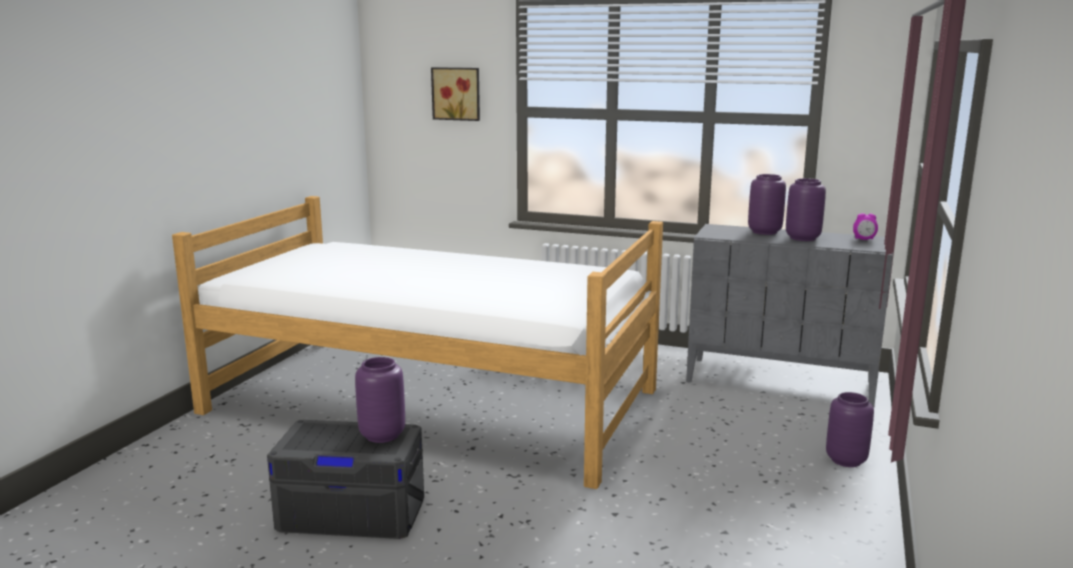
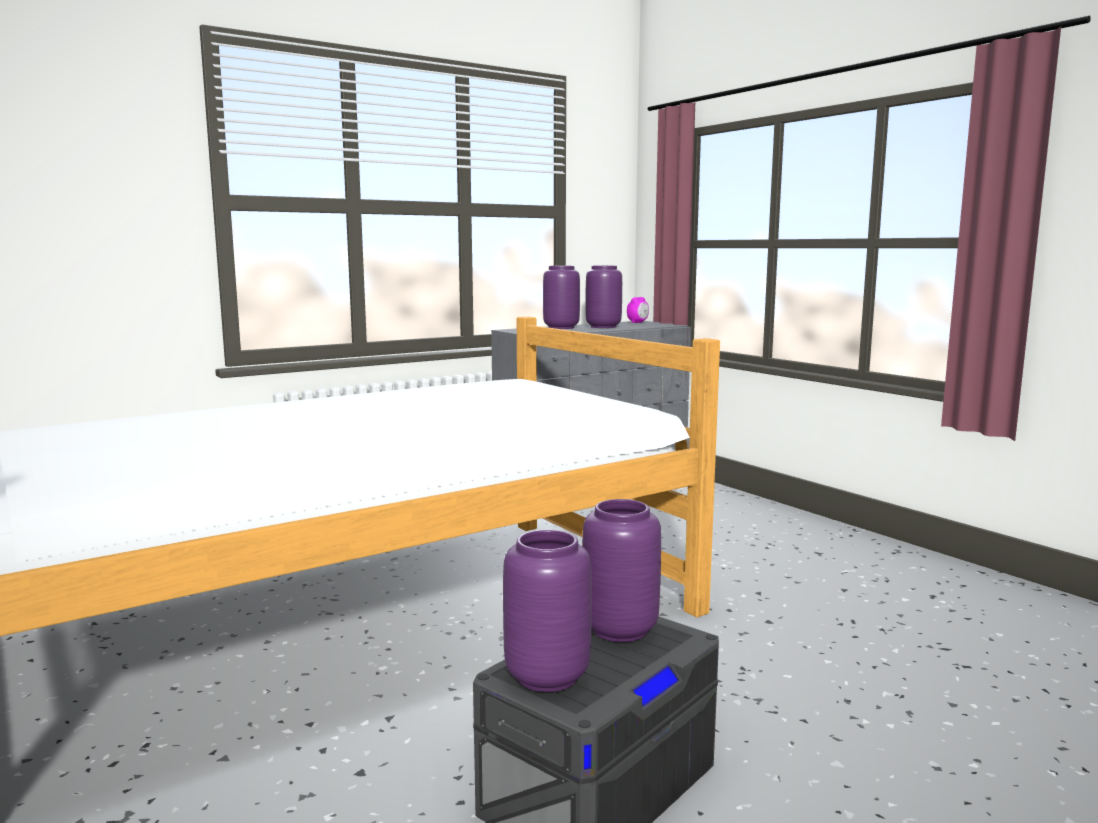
camera: 55 degrees left, 5 degrees down
(457, 93) = (100, 172): picture -> none
(845, 460) = (760, 514): purple vase -> purple vase (547, 677)

